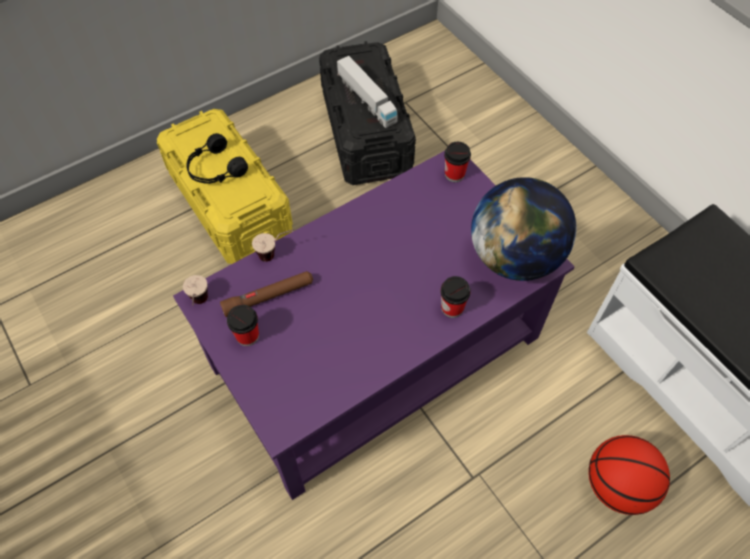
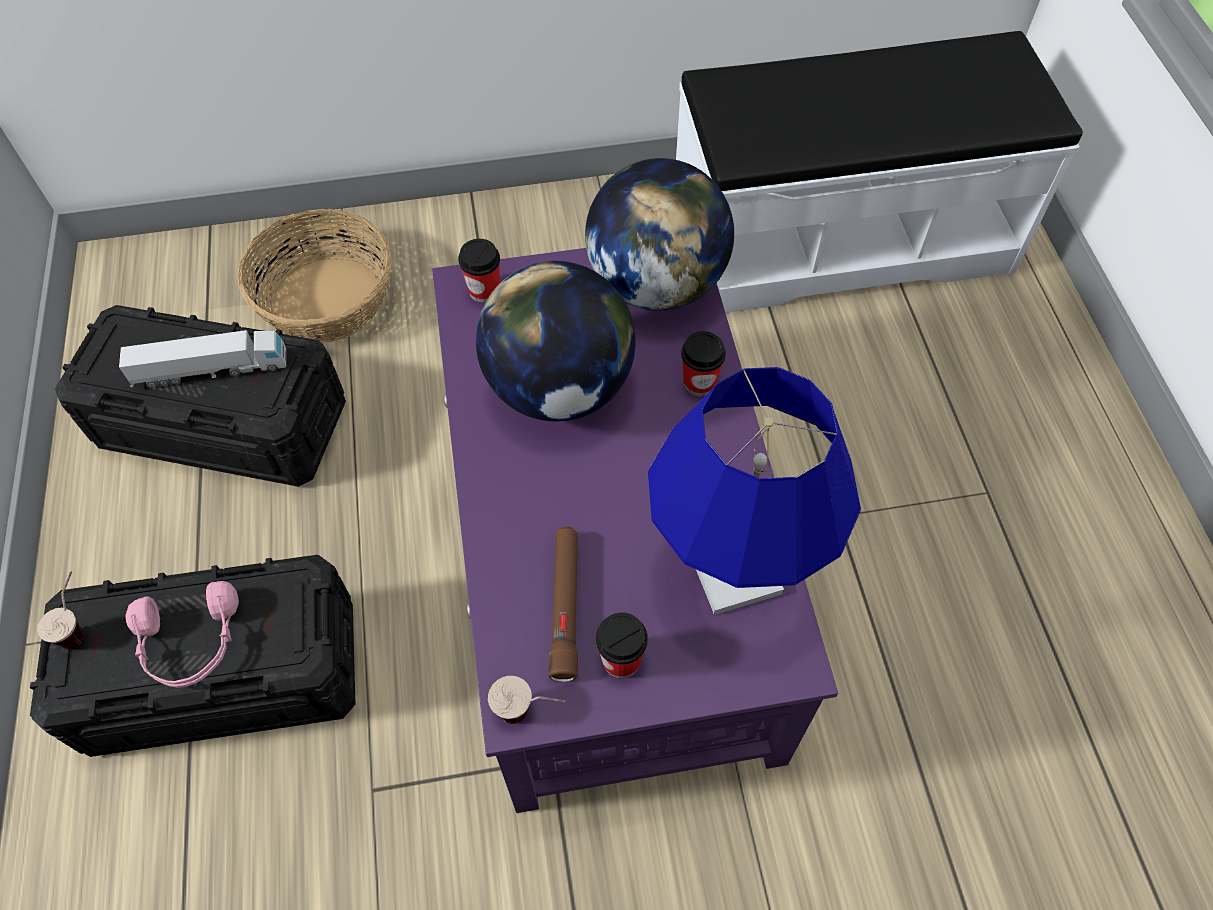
camera: 65 degrees left, 0 degrees up
(215, 169) = (190, 643): black headphones -> pink headphones
(230, 204) = (223, 675): yellow storage box -> black storage box
(276, 254) = (491, 568): cup -> cup (80, 624)
(326, 374) = (734, 573): none -> blue table lamp
(407, 238) = (560, 387): none -> globe
(469, 137) = (328, 301): none -> basket
(617, 485) = (905, 381): basketball -> none

